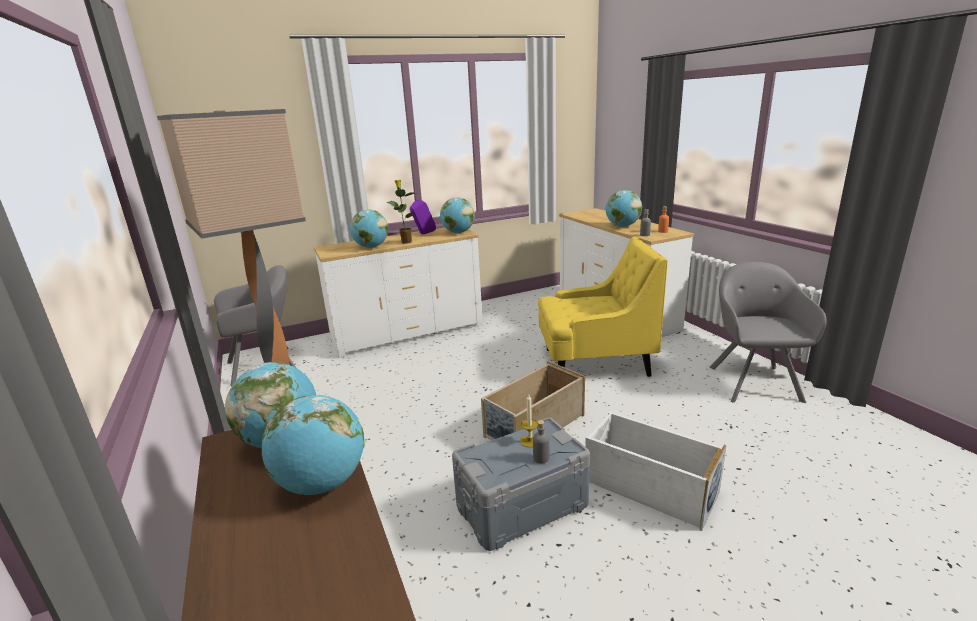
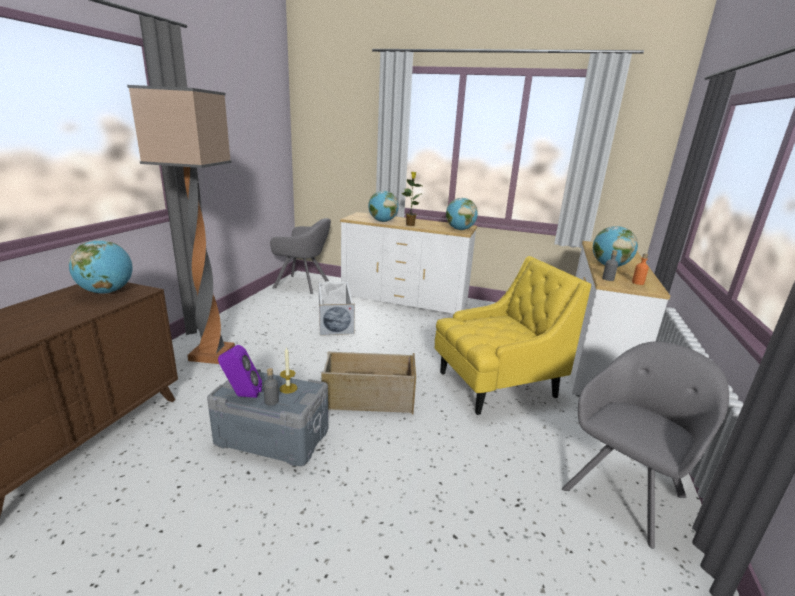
camera: 40 degrees right, 0 degrees up
(322, 483) = (68, 315): globe -> none
(423, 234) = (435, 223): purple speaker -> purple speaker (242, 396)
(594, 362) = (495, 385): yellow armchair -> yellow armchair turned 60 degrees counterclockwise
(648, 487) = (361, 489): white storage box -> white storage box (334, 320)

